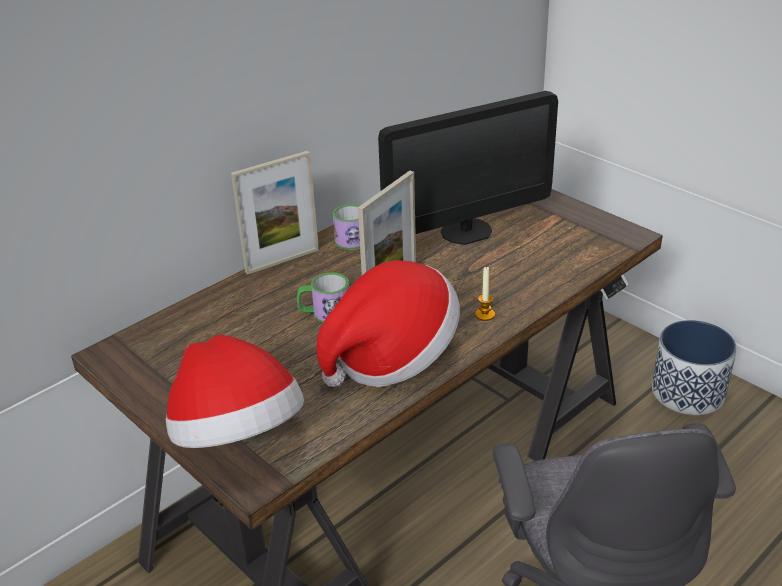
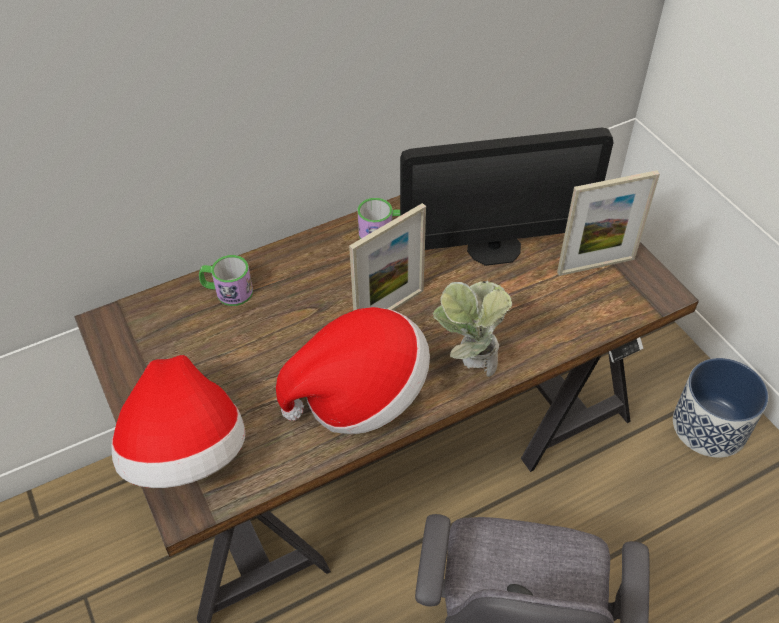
camera: 15 degrees right, 15 degrees up
(282, 261) = (300, 245): picture frame -> picture frame (596, 265)
(324, 313) = (316, 323): mug -> mug (227, 291)
(485, 315) = (470, 364): candle -> potted plant

